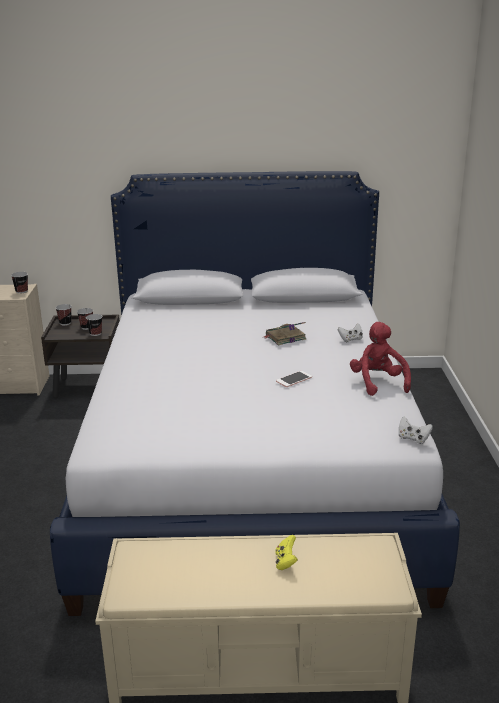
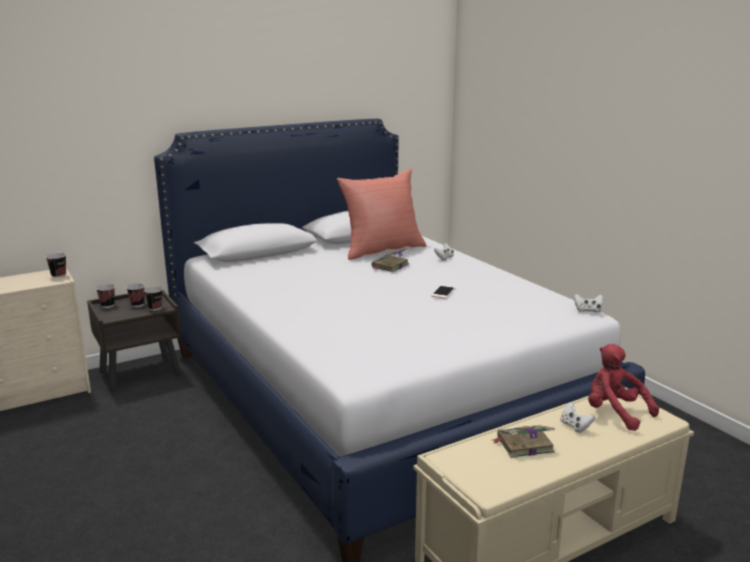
camera: 30 degrees left, 5 degrees down
(212, 562) = (523, 445): none -> book
(285, 562) = (575, 426): yellow game controller -> white game controller
(303, 317) = (382, 249): none -> red pillow
(378, 383) = (508, 282): red plush toy -> red plush toy (614, 413)

